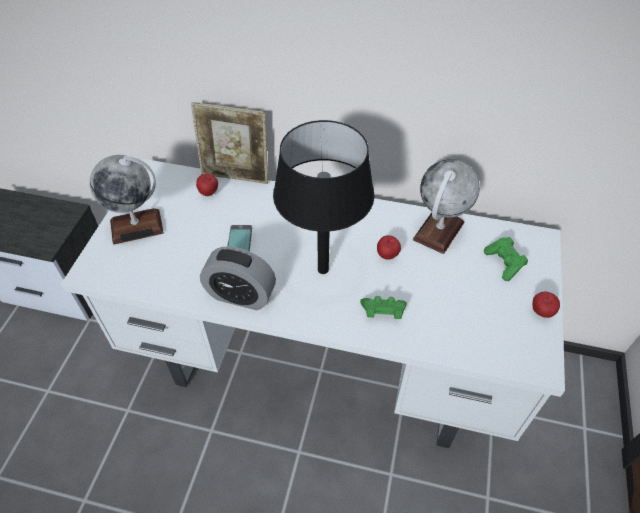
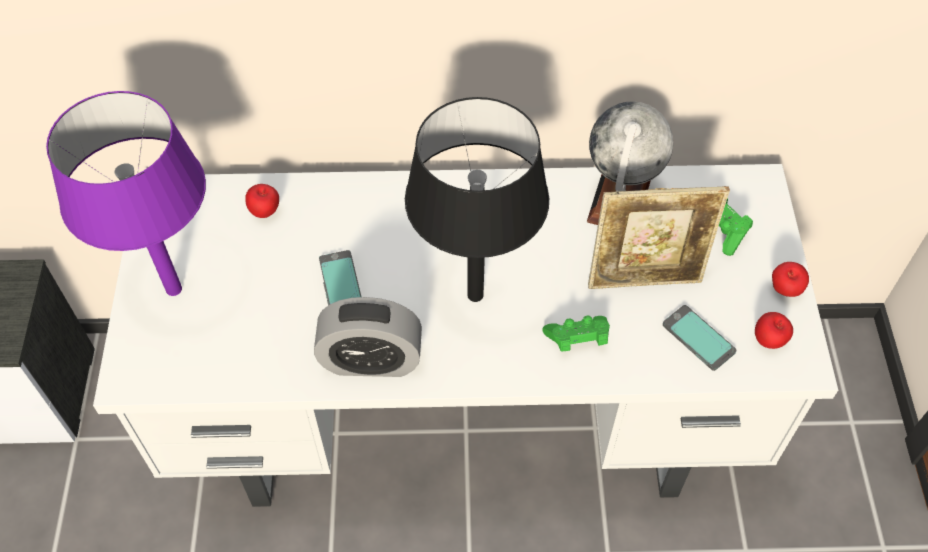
camera: 15 degrees left, 5 degrees up
(137, 226) = (174, 289): globe -> purple table lamp
(236, 176) = (297, 176): picture frame -> picture frame (645, 280)
(387, 256) = (559, 254): apple -> apple (768, 341)
(468, 331) = (698, 338): none -> phone

